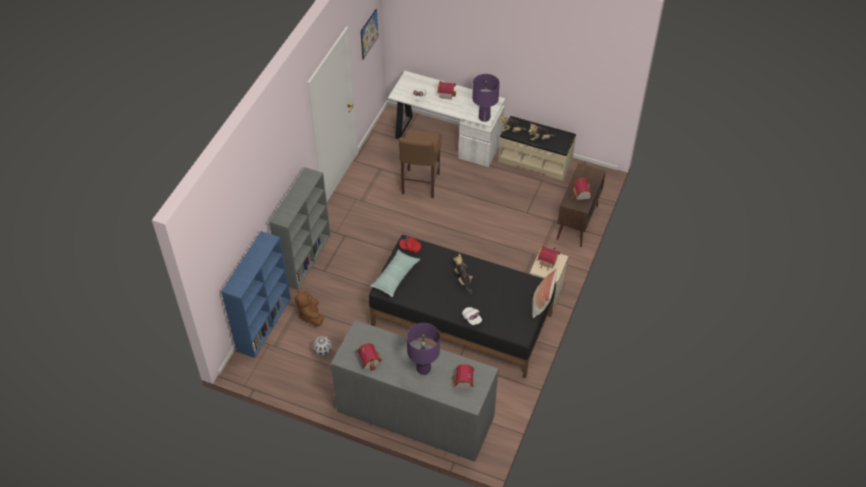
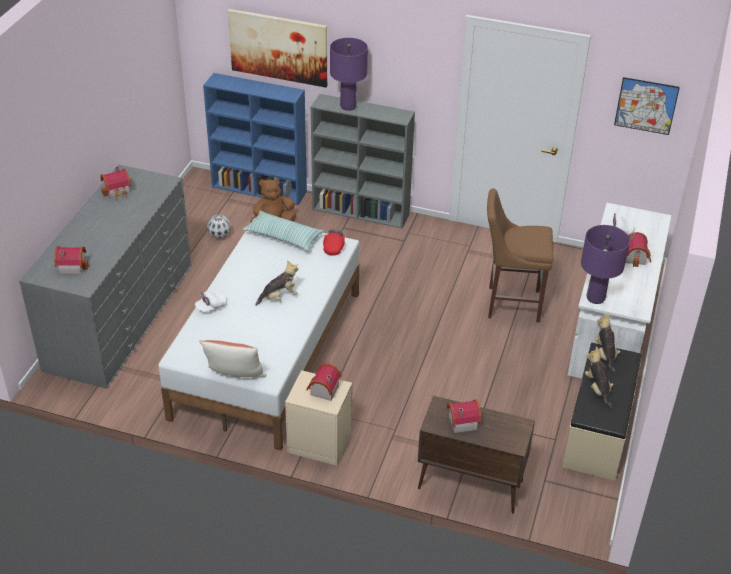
camera: 85 degrees right, 10 degrees down
(244, 224) = (278, 47): none -> picture
(423, 369) = (98, 233): purple table lamp -> purple table lamp (348, 106)
(462, 320) = (266, 353): black bed -> white bed

